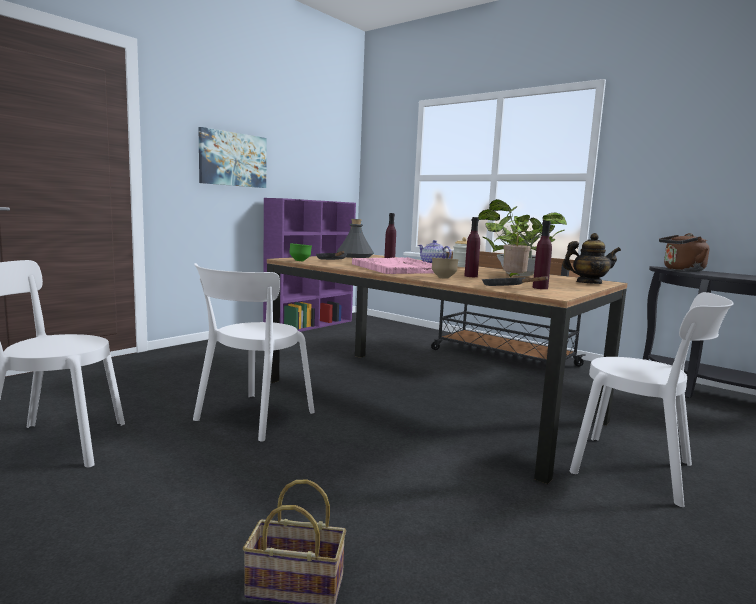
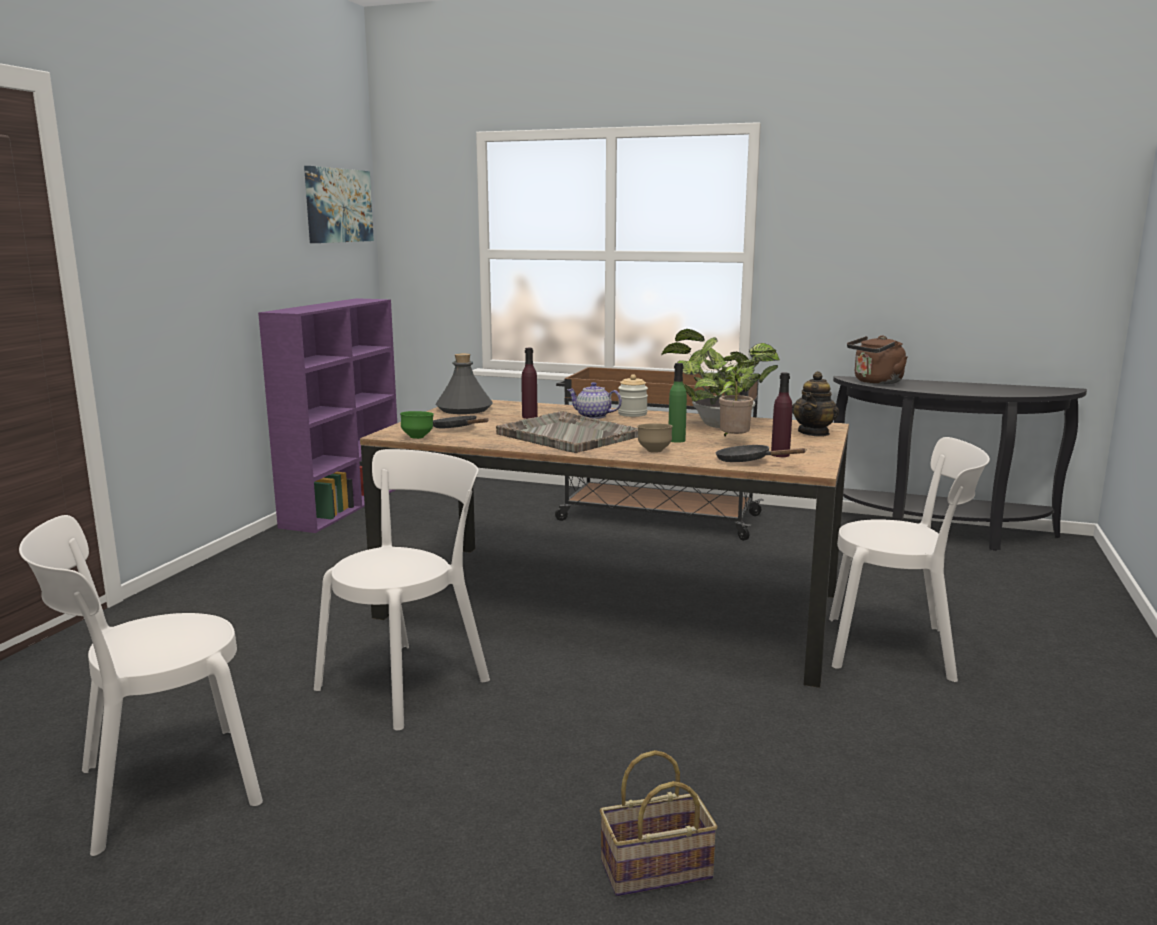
camera: 20 degrees left, 5 degrees up
(233, 159) = (207, 256): picture -> picture (338, 205)
(251, 417) = (408, 680): white chair -> white chair turned 150 degrees counterclockwise
(397, 268) = (566, 435): pink tray -> grey tray
(471, 276) = (676, 440): purple bottle -> green bottle
(588, 283) = (814, 433): teapot -> teapot turned 135 degrees clockwise

